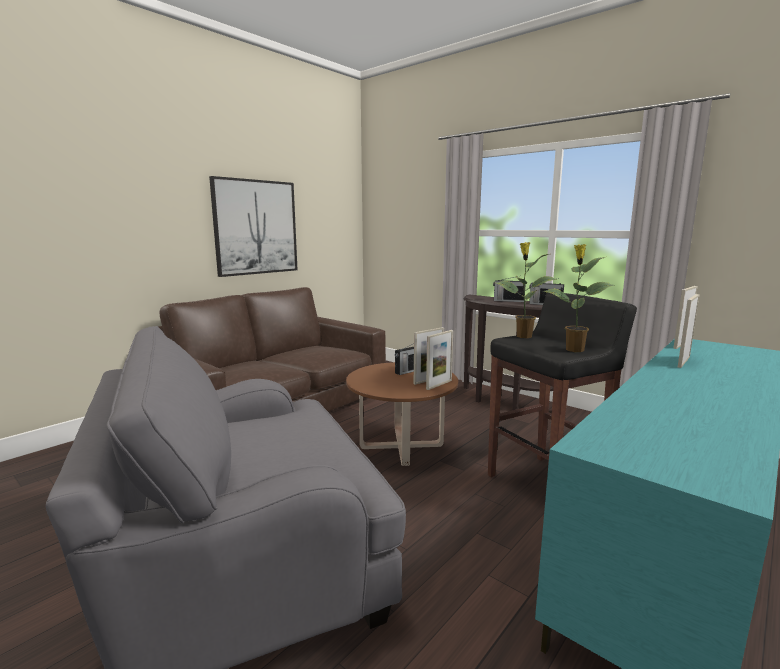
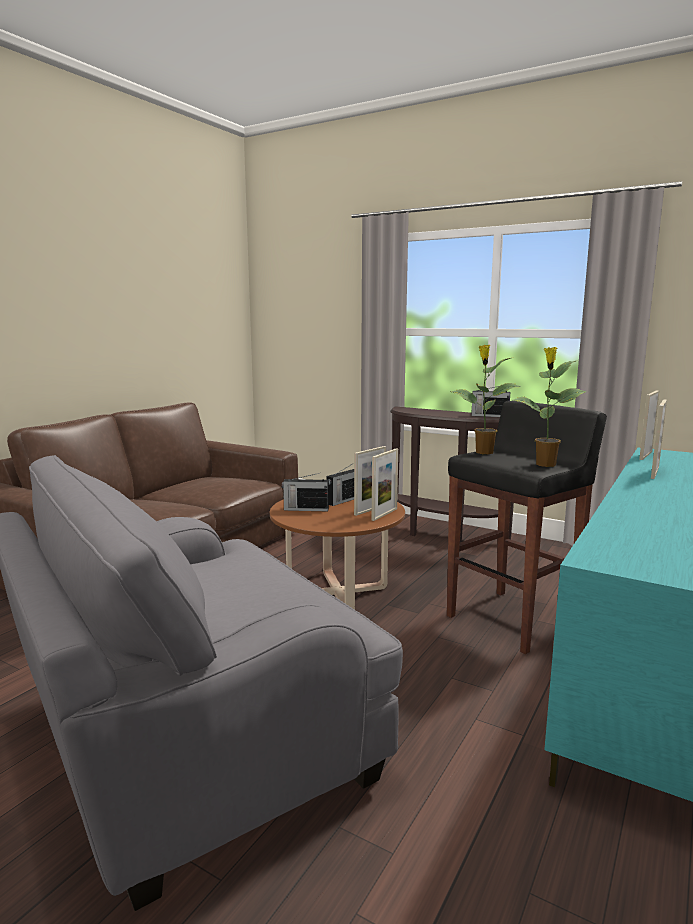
camera: 10 degrees left, 0 degrees up
(256, 227) = (122, 326): picture -> none
(508, 301) = (445, 413): radio -> radio (305, 509)

